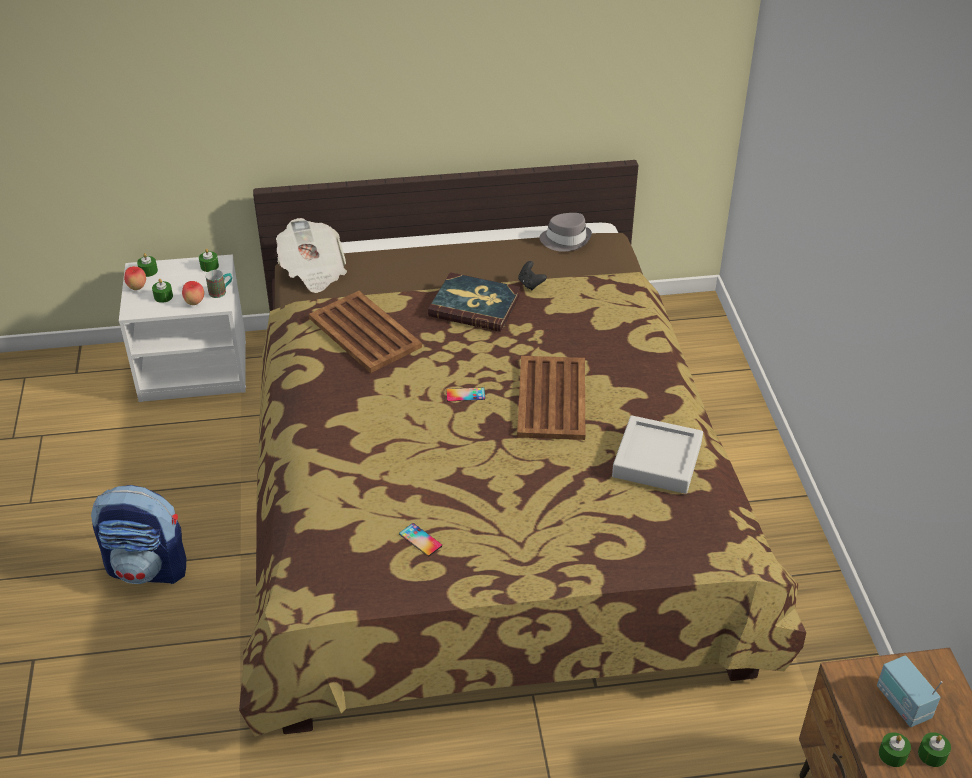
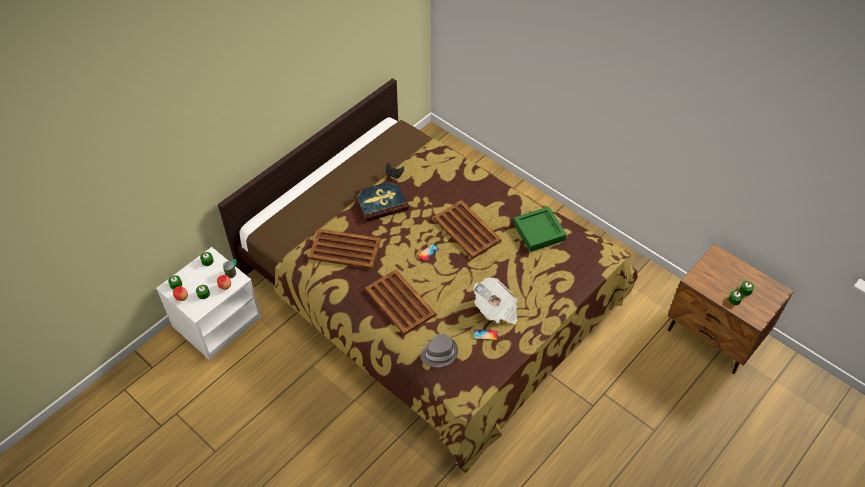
camera: 40 degrees left, 10 degrees up
(149, 568) = (318, 438): backpack -> none
(313, 271) = (276, 231): newspaper -> newspaper (496, 309)
(358, 429) = (399, 301): none -> brown tray
(566, 239) = (381, 139): grey hat -> grey hat (439, 353)
(657, 460) = (539, 232): grey tray -> green tray
(902, 703) = (720, 277): radio -> none

